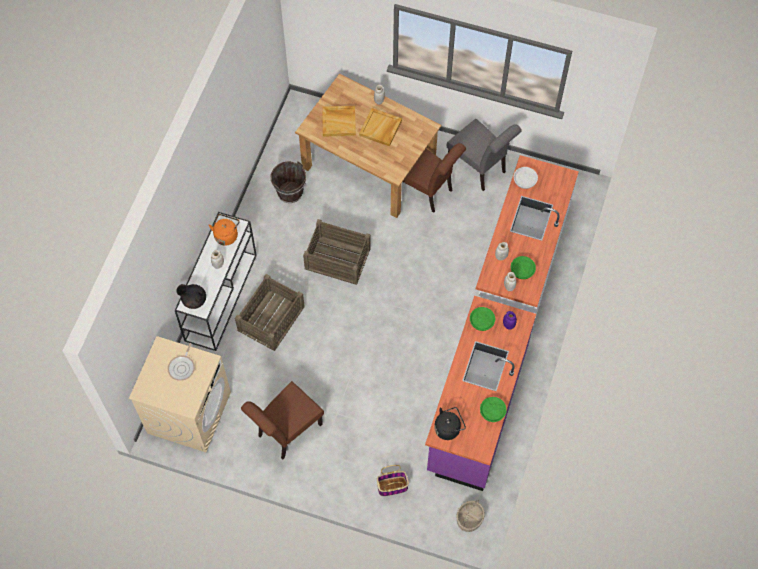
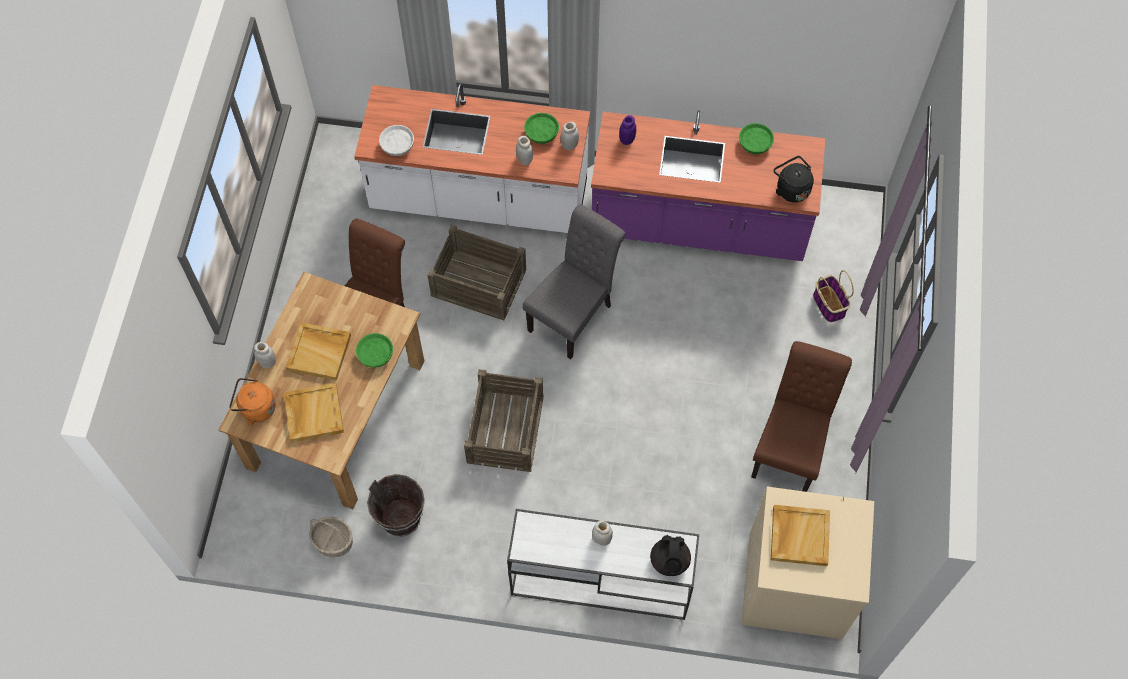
camera: 100 degrees left, 0 degrees up
(182, 367) = (799, 535): frying pan -> beige tray
(226, 235) = (547, 538): orange kettle -> orange kettle (255, 408)
(271, 318) = (621, 501): crate -> crate (478, 282)
(286, 432) = (790, 447): brown chair -> brown chair turned 105 degrees counterclockwise
(469, 519) = (845, 213): basket -> basket (333, 542)
(479, 169) = (326, 265): grey chair -> grey chair (574, 314)
(482, 321) = (628, 170): green bowl -> green bowl (375, 354)

